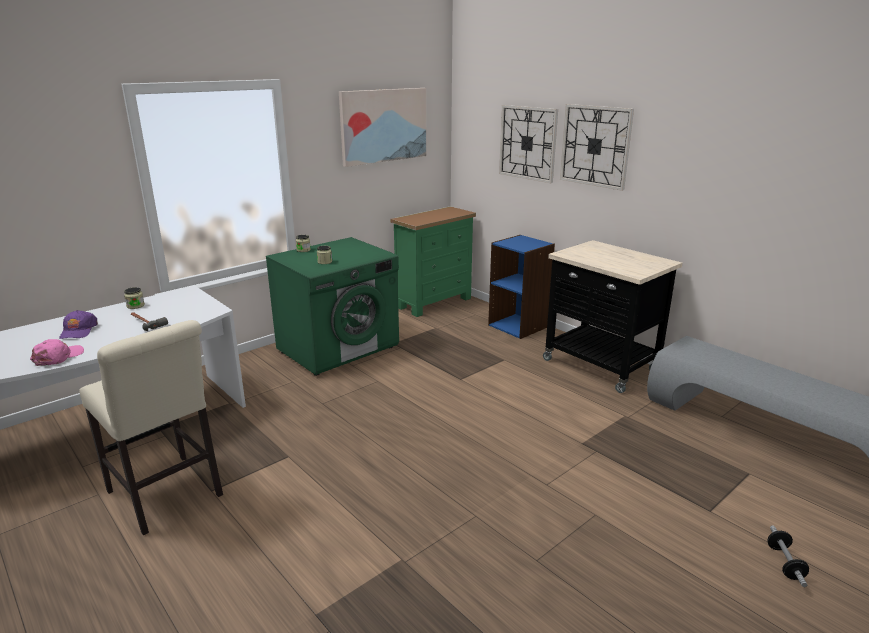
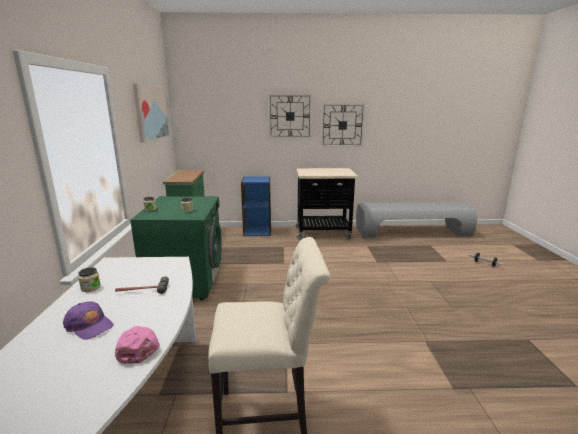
camera: 50 degrees left, 5 degrees down
(527, 143) = (241, 119): wall clock -> wall clock (342, 125)

